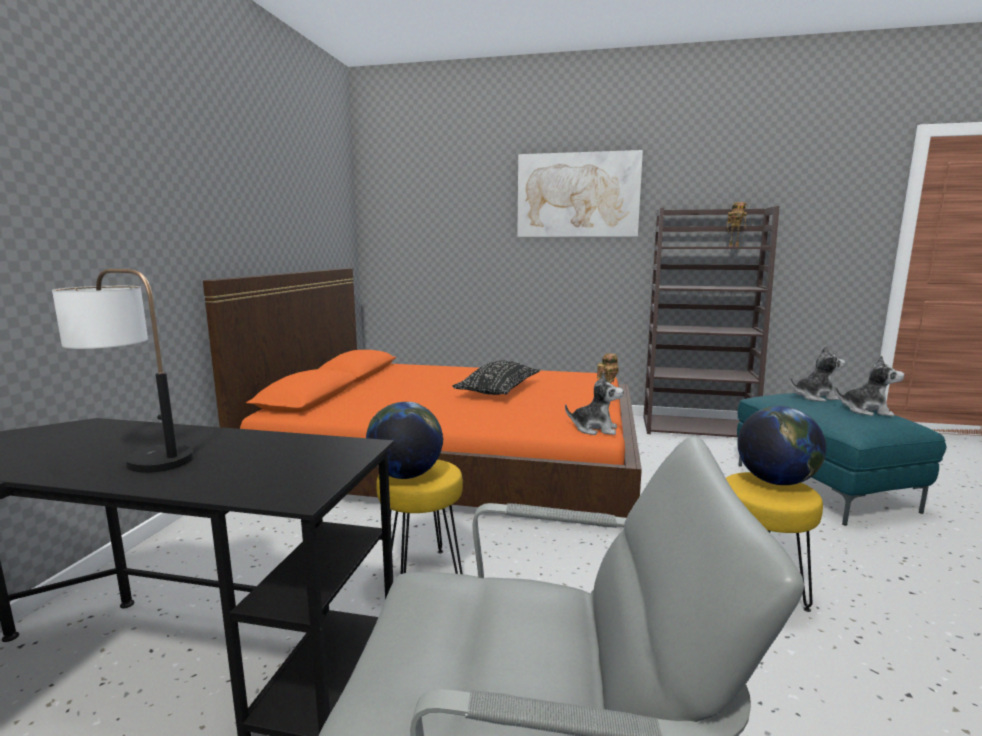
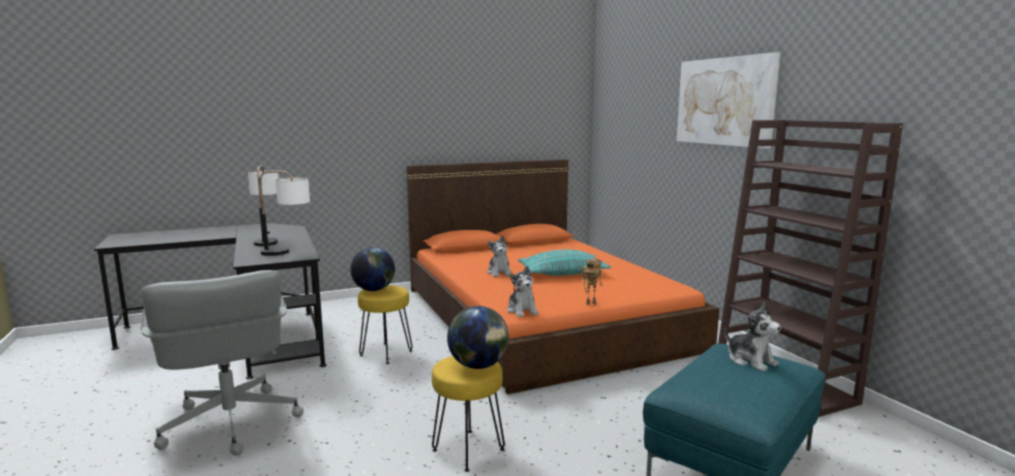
camera: 55 degrees right, 0 degrees up
(293, 453) = (288, 252): none -> table lamp
(498, 391) = (563, 274): black pillow -> turquoise pillow
(734, 246) = (838, 170): toy robot -> none
(866, 411) = (739, 384): plush toy -> plush toy (499, 273)

